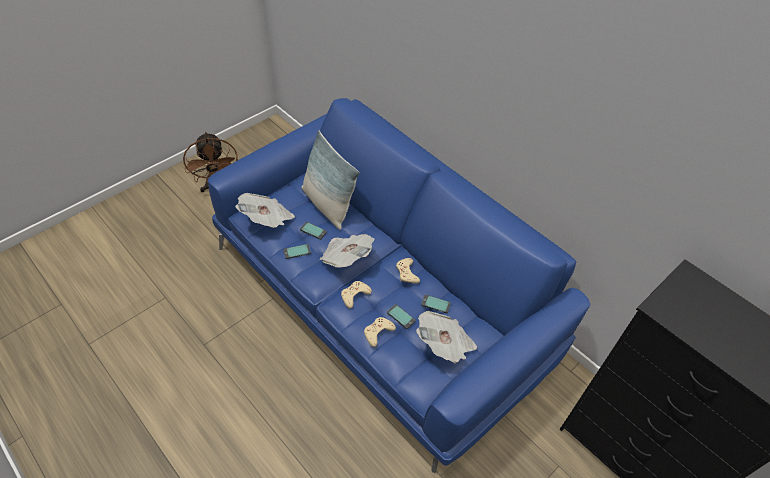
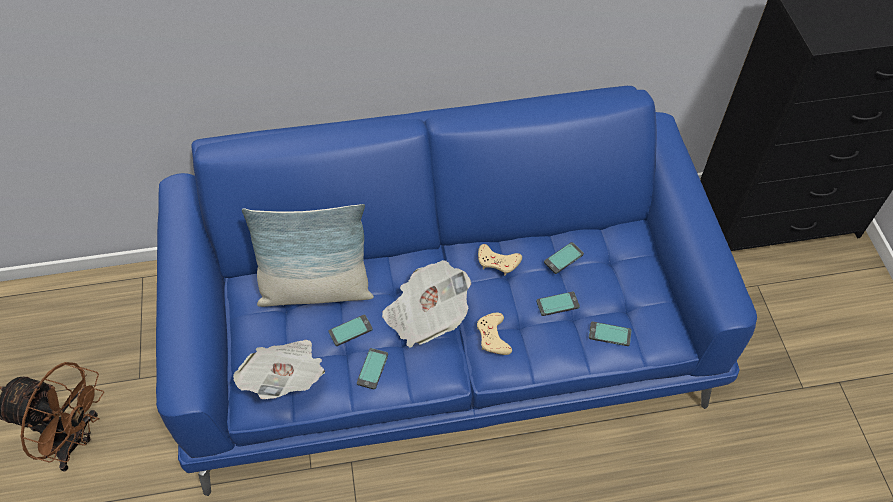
camera: 55 degrees left, 5 degrees up
(378, 332) = (565, 341): beige game controller -> none
(400, 354) = (609, 334): none -> phone
(445, 345) = (624, 281): newspaper -> none

